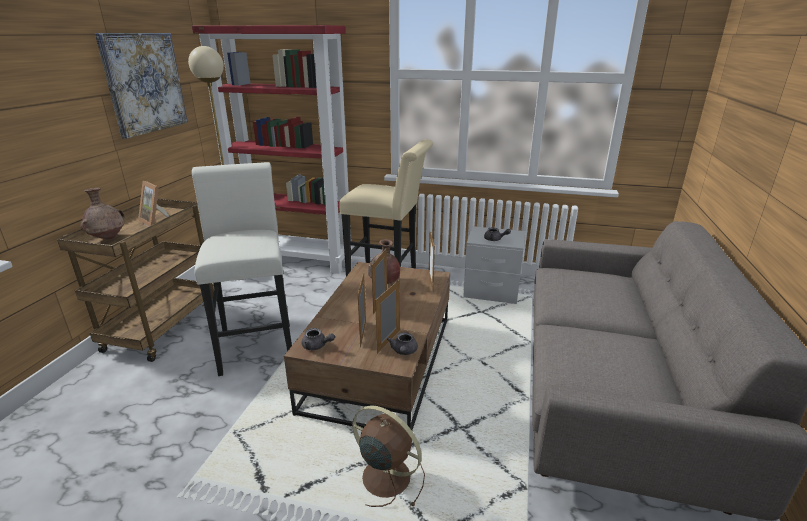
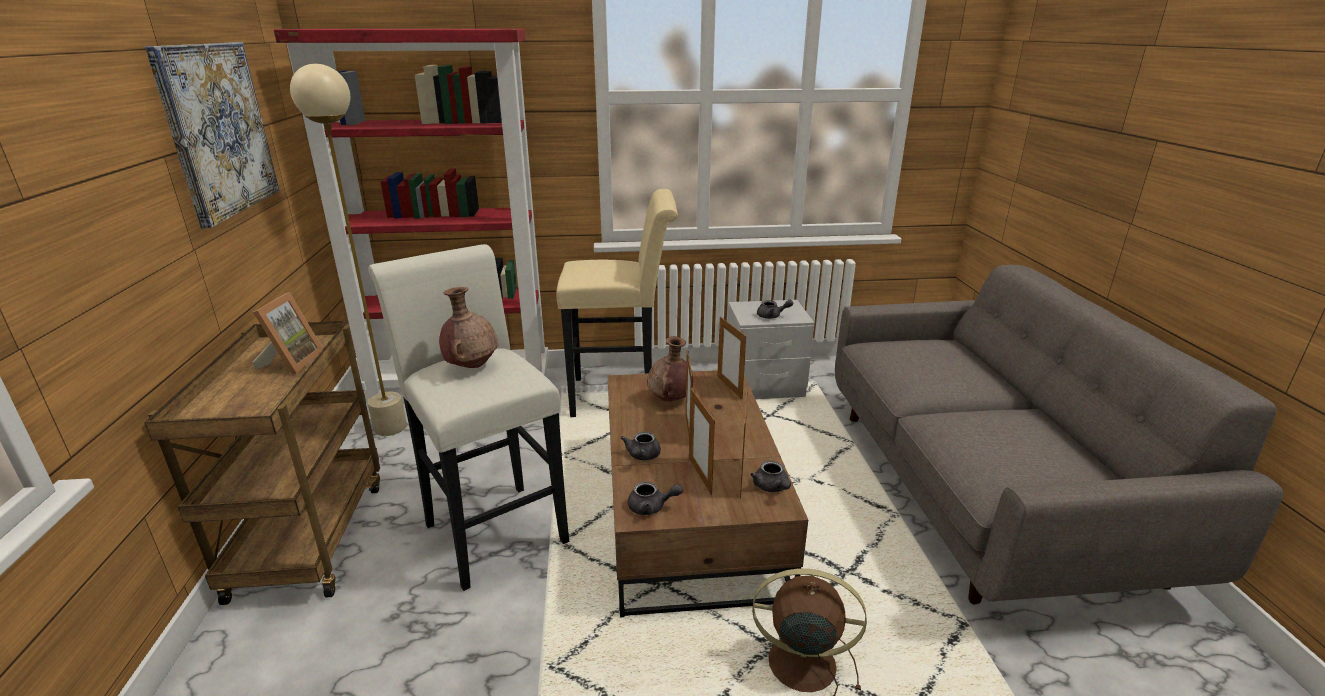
camera: 20 degrees left, 0 degrees up
(108, 238) = (230, 404): brown vase -> brown vase (472, 366)
(156, 221) = (292, 362): picture frame -> picture frame turned 105 degrees counterclockwise
(337, 314) = (642, 456): none -> grey teapot

